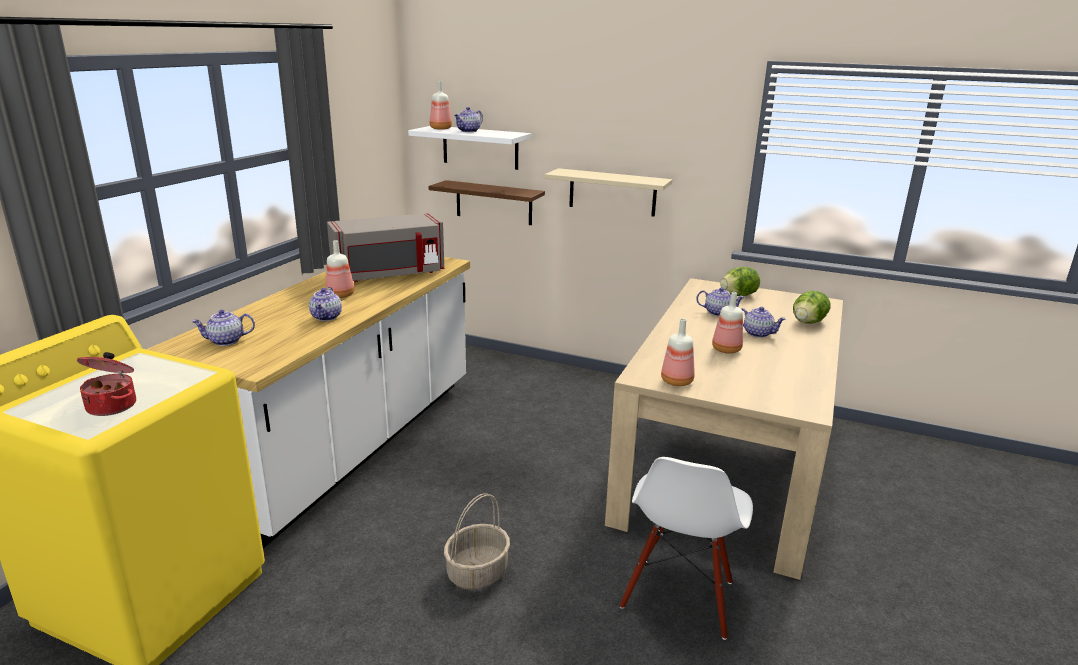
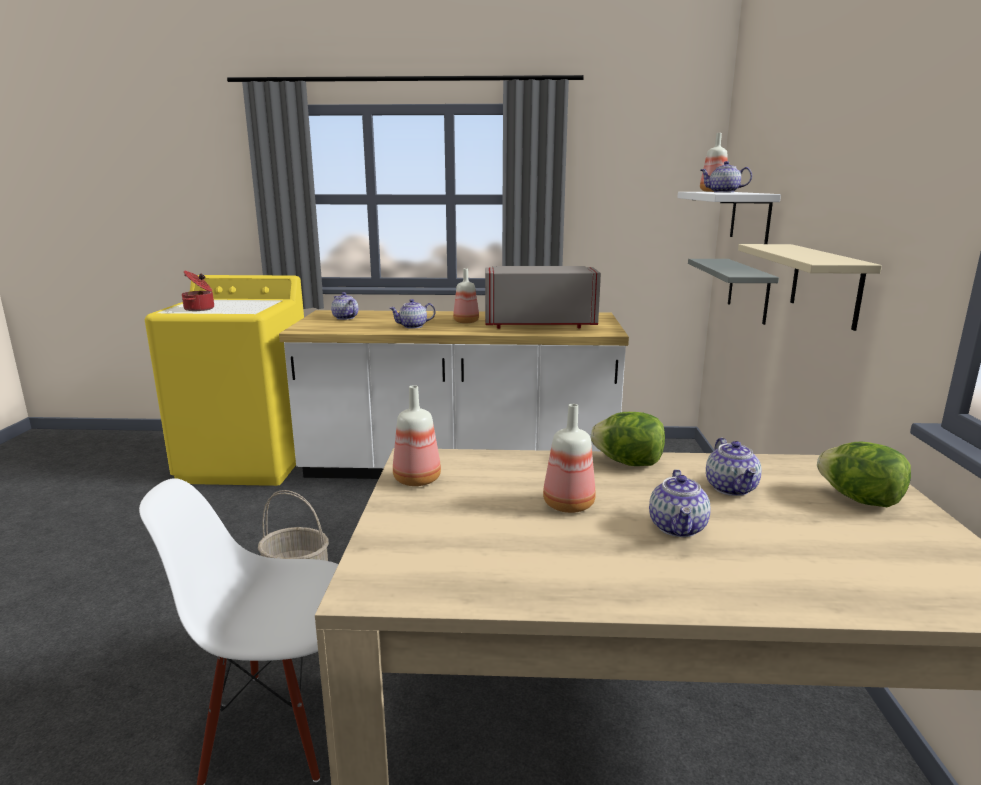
camera: 70 degrees right, 5 degrees down
(389, 274) = (539, 323): grey microwave -> grey microwave turned 135 degrees clockwise
(493, 203) = (748, 290): brown shelf -> grey shelf
(808, 322) = (826, 581): lettuce -> lettuce (628, 463)

